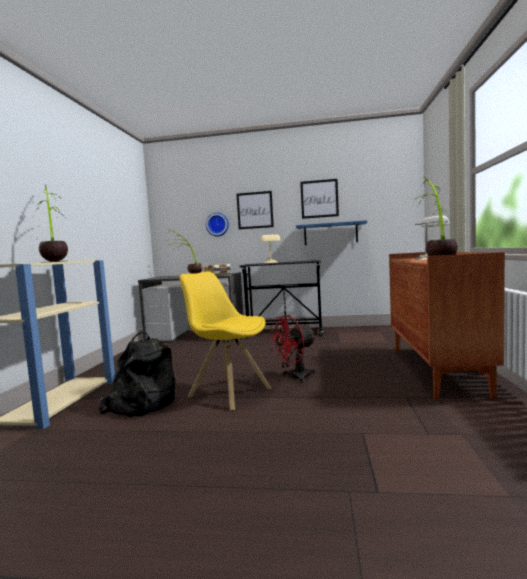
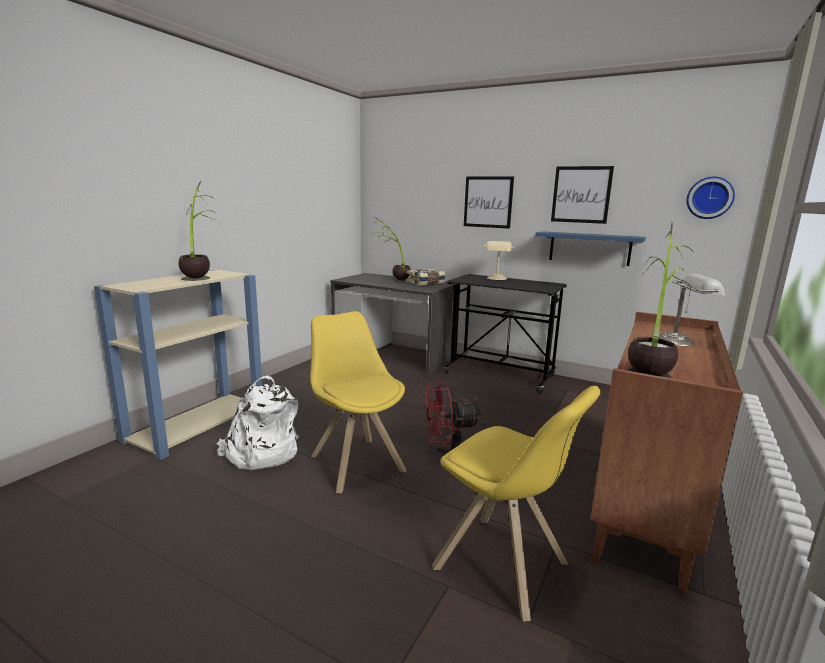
camera: 20 degrees right, 10 degrees up
(141, 405) = (260, 453): black backpack -> white backpack
(217, 224) = (438, 216): wall clock -> wall clock (709, 198)
(385, 415) = (502, 565): none -> yellow chair

